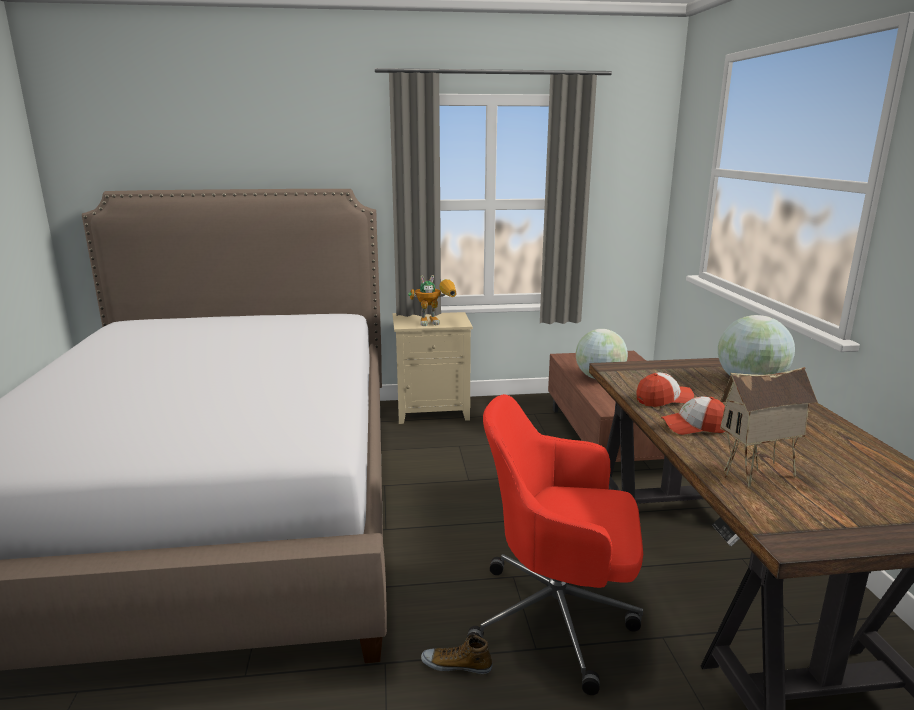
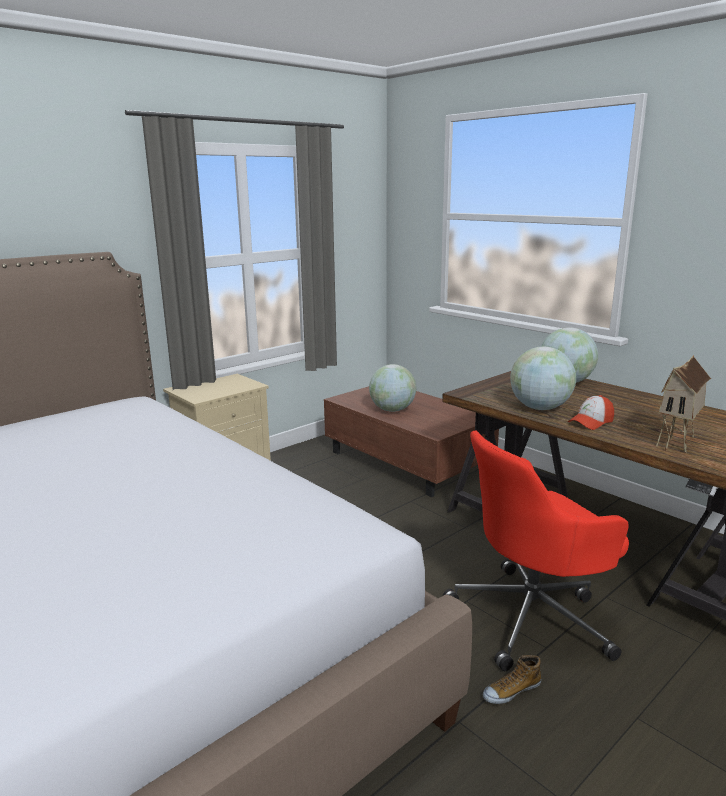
camera: 35 degrees left, 0 degrees up
(436, 322) = (226, 388): toy robot -> none
(663, 399) = (540, 408): cap -> globe

